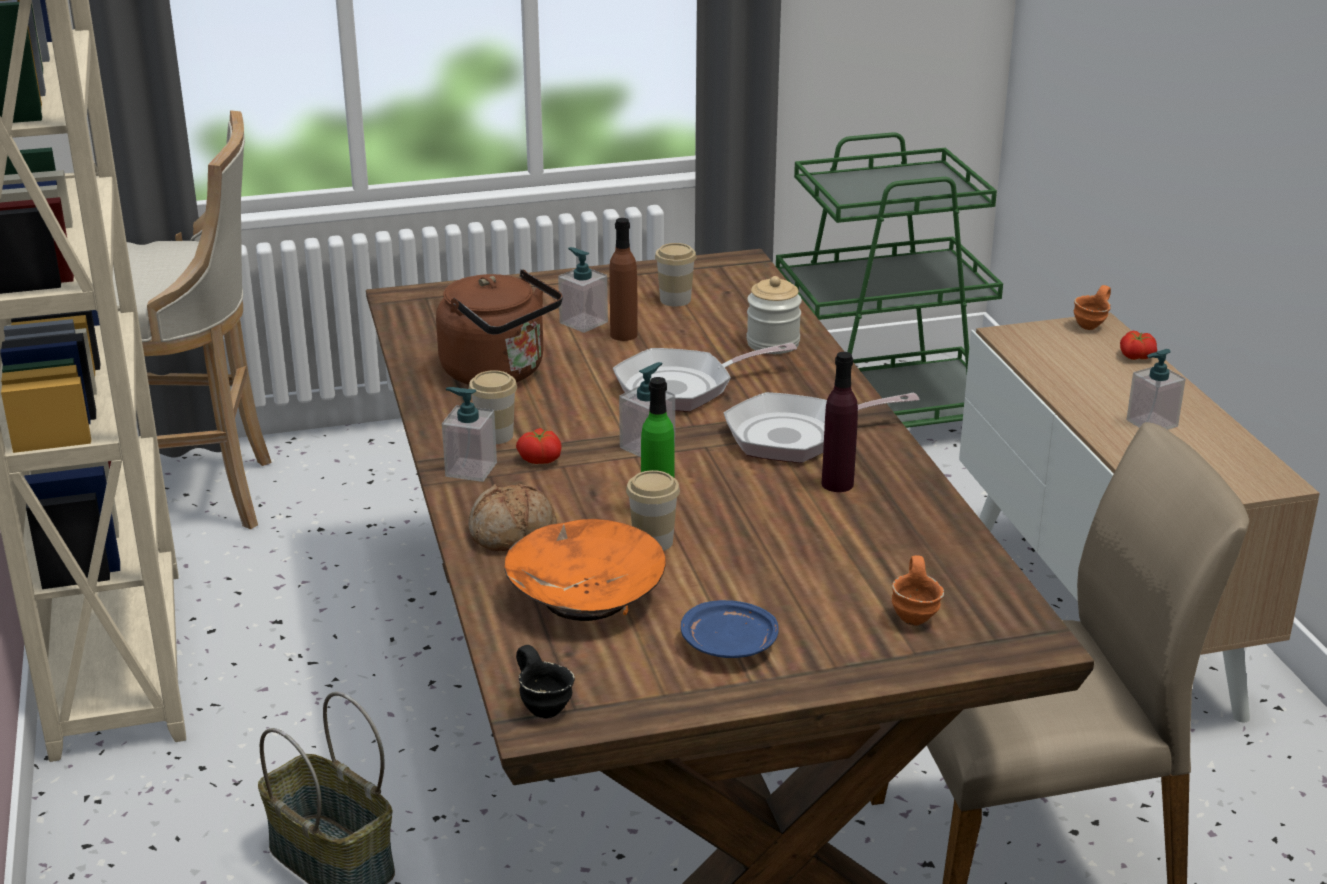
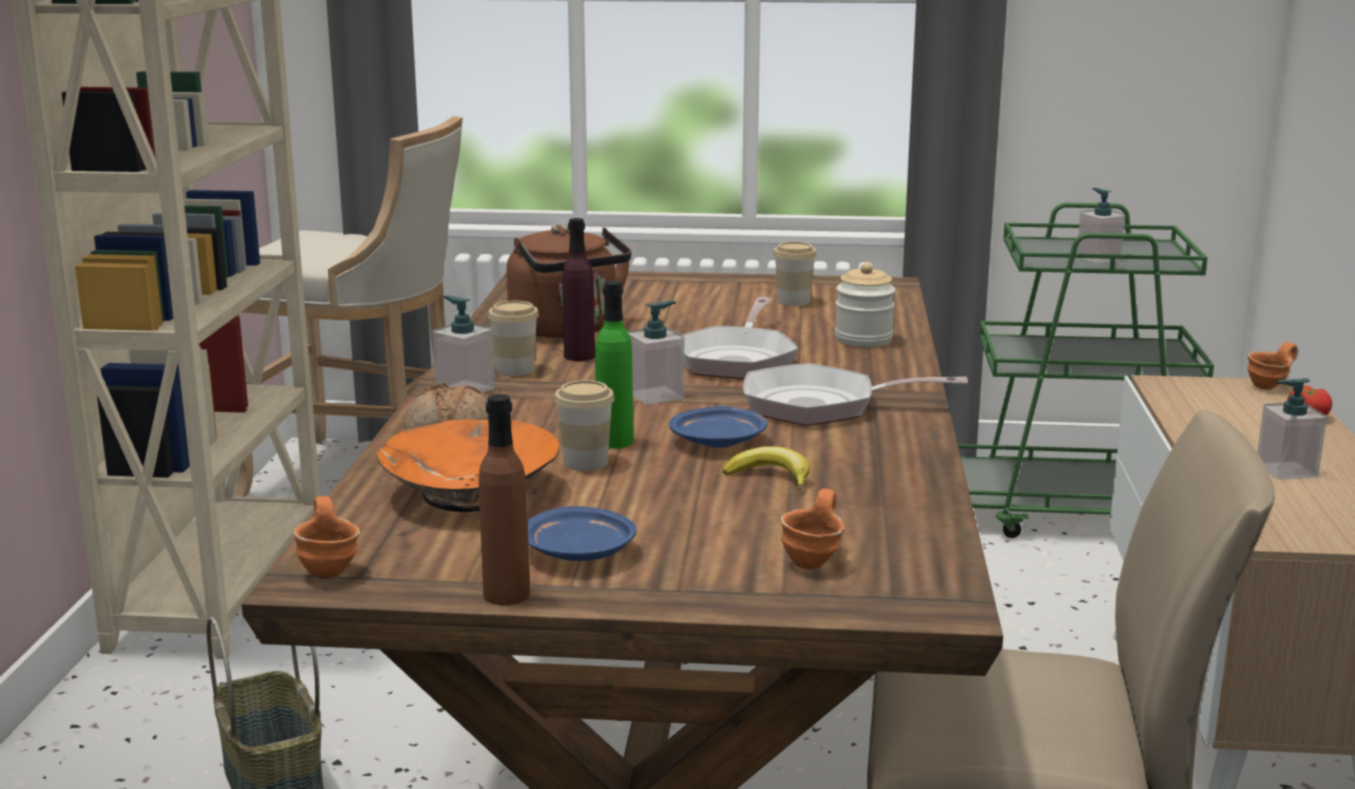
camera: 20 degrees right, 10 degrees down
(540, 458) = (540, 390): tomato -> none
(546, 707) = (332, 570): black mug -> orange mug
(583, 322) = (686, 307): soap dispenser -> soap dispenser (1098, 258)
(623, 335) = (716, 318): brown bottle -> brown bottle (506, 594)
(682, 387) = (737, 359): frying pan -> frying pan turned 75 degrees counterclockwise
(744, 495) = (719, 441): none -> blue plate
(817, 530) = (771, 477): none -> banana
(837, 484) = (830, 446): purple bottle -> purple bottle (579, 356)

